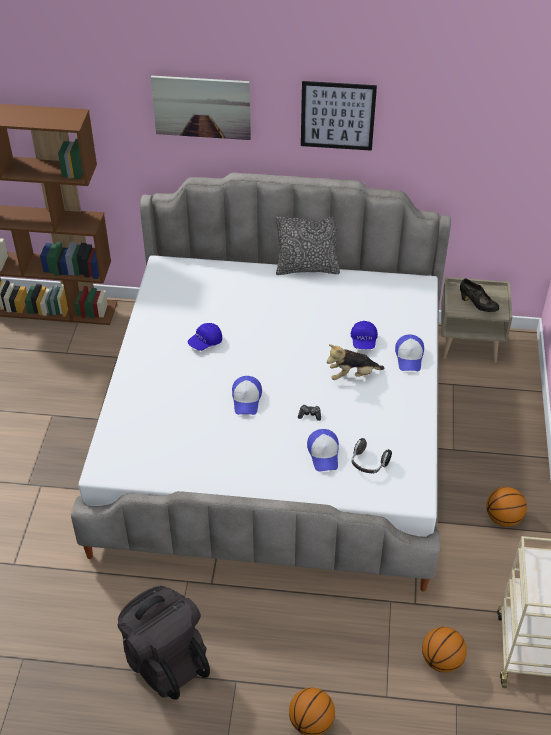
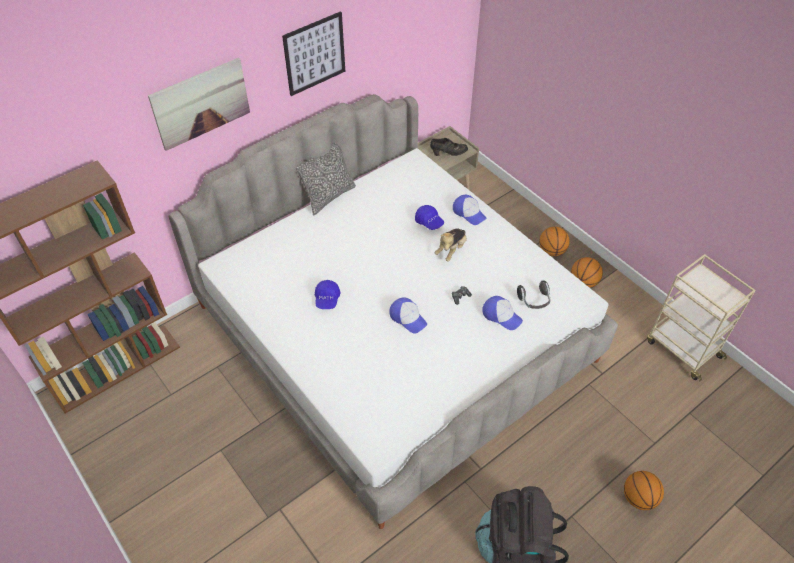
camera: 45 degrees left, 5 degrees up
(441, 660) = (653, 394): basketball -> basketball (551, 251)

